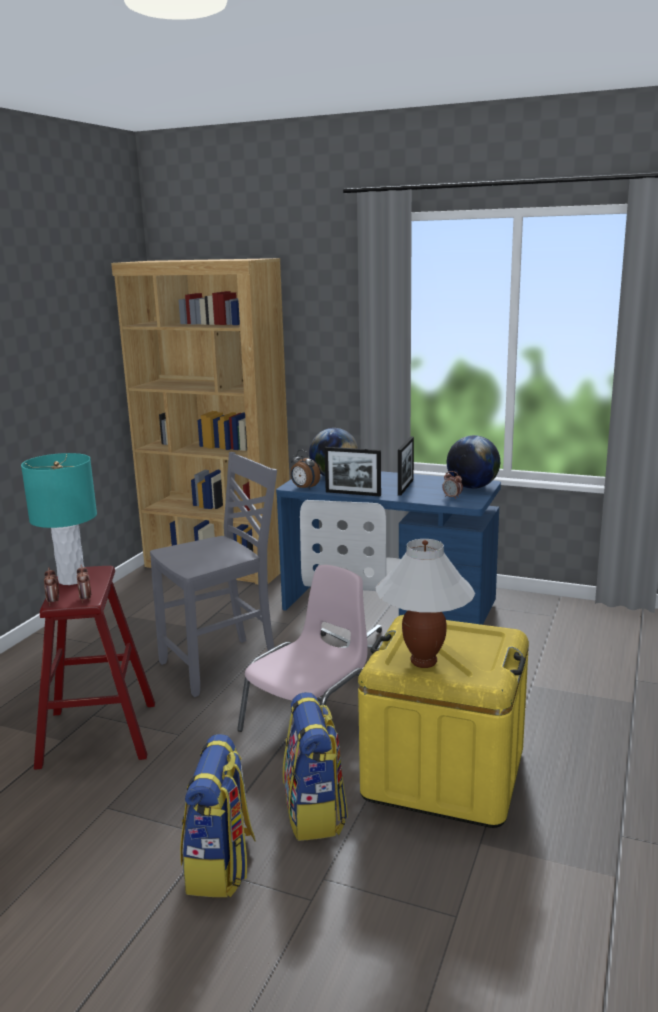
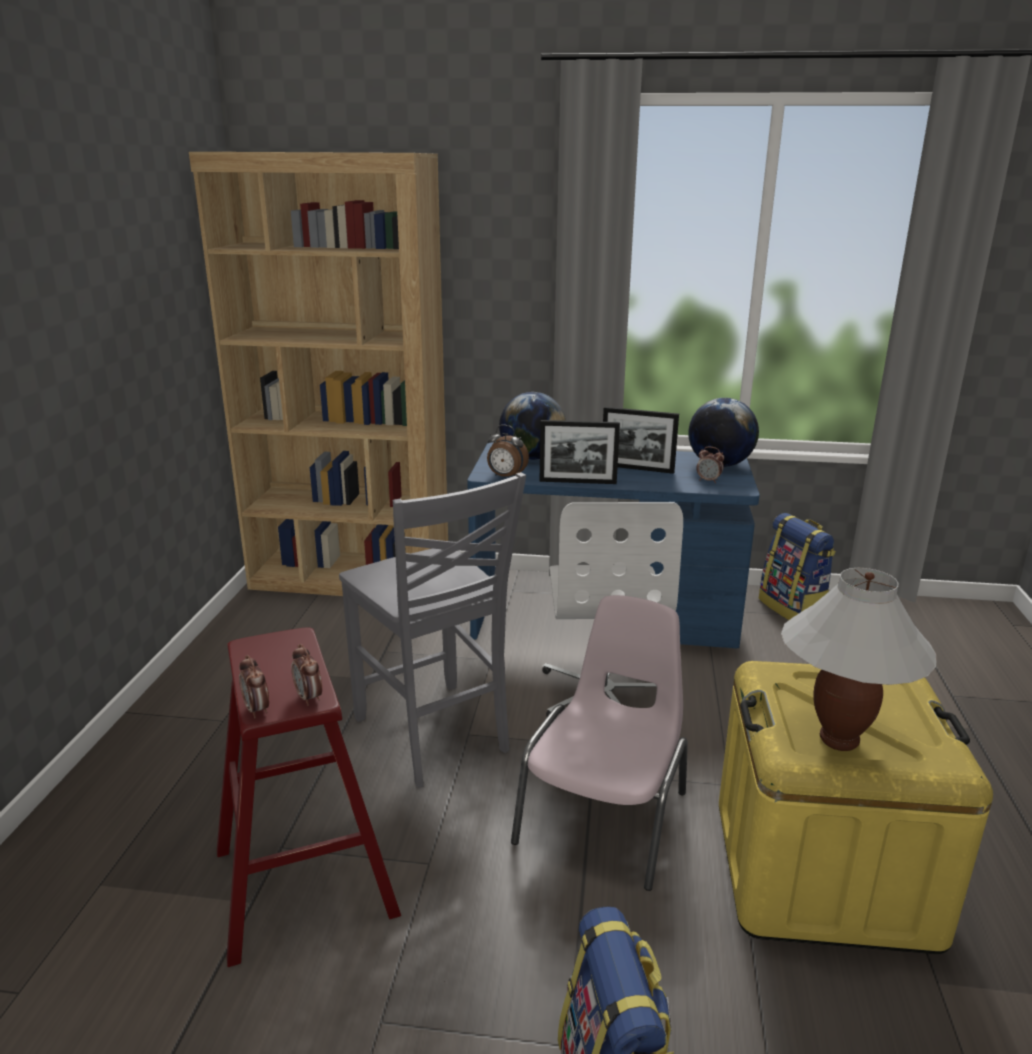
camera: 15 degrees left, 5 degrees up
(72, 579) = (261, 661): turquoise table lamp -> none
(222, 665) = (433, 735): grey chair -> grey chair turned 105 degrees clockwise
(315, 813) = (695, 972): backpack -> backpack (793, 609)
(405, 487) = (637, 468): picture frame -> picture frame turned 105 degrees clockwise

